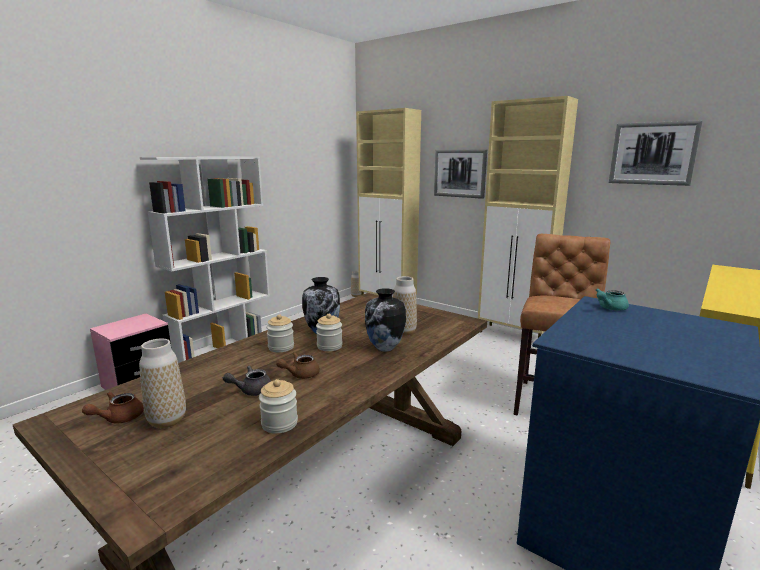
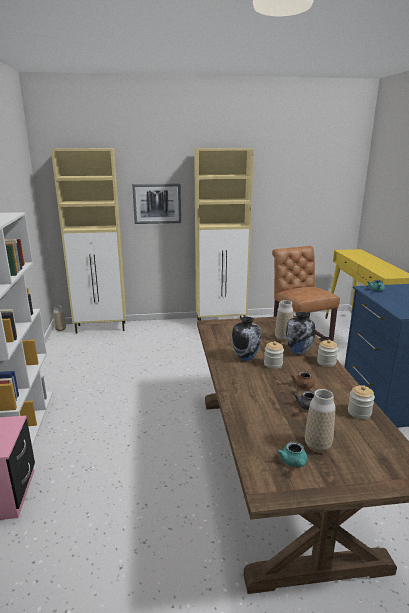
camera: 45 degrees left, 5 degrees up
(118, 418) = (294, 463): brown teapot -> turquoise teapot
(281, 347) = (252, 378): jar -> jar (326, 362)
(652, 153) = (293, 185): picture -> none

